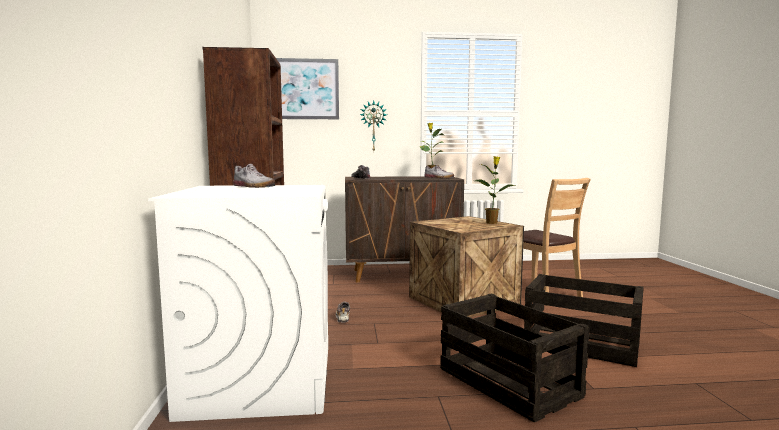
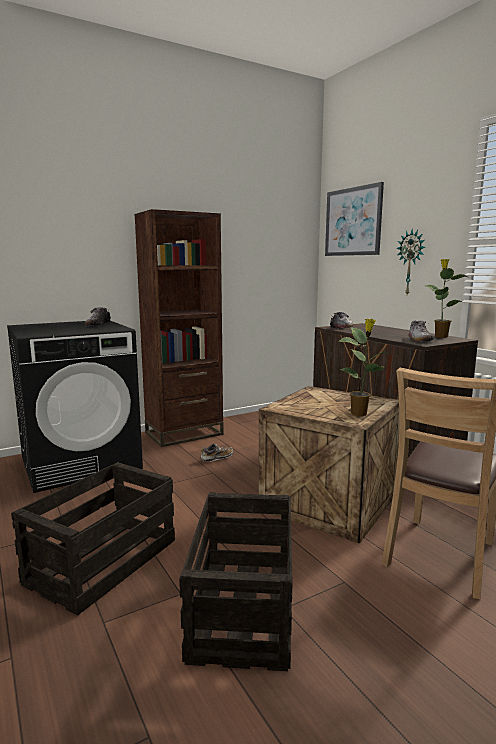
camera: 65 degrees right, 5 degrees up
(260, 379) = (81, 462): white washing machine -> black washing machine

